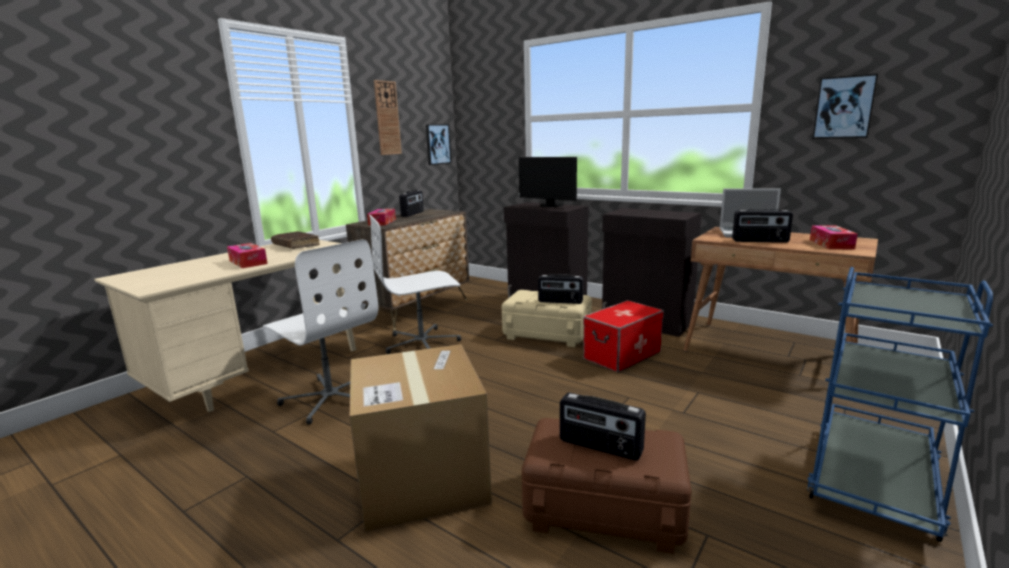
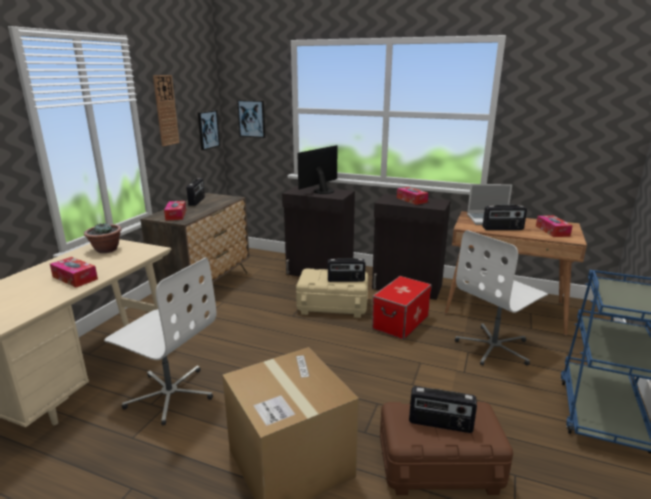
camera: 15 degrees left, 5 degrees up
(296, 245) = (106, 250): brown book -> potted plant
(422, 343) = (228, 325): white office chair -> white office chair (494, 347)
(550, 205) = (322, 191): monitor -> monitor turned 105 degrees clockwise
(650, 212) = (411, 200): none -> tissue box
(844, 107) = (556, 123): picture -> picture (252, 118)

